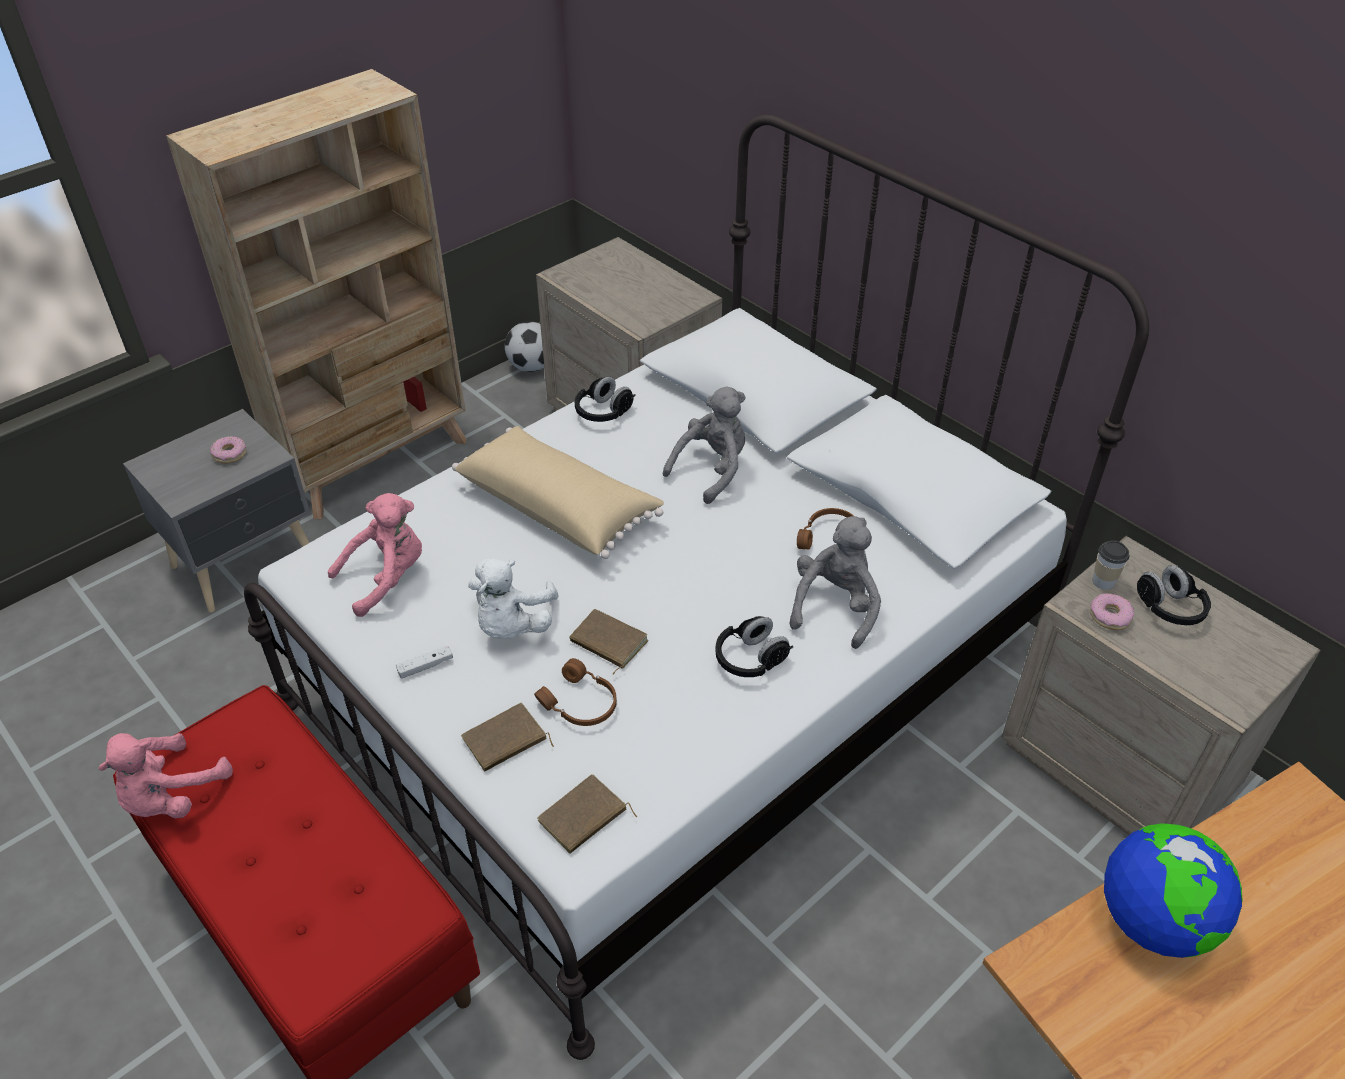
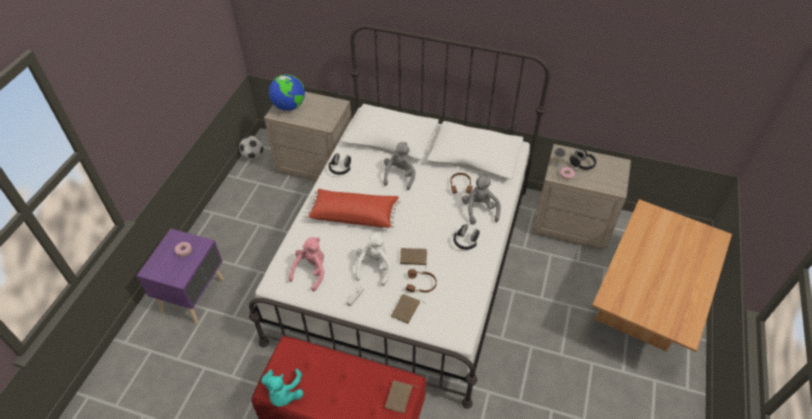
camera: 30 degrees left, 5 degrees up
(171, 796) = (284, 394): pink plush toy -> turquoise plush toy
(247, 562) = (194, 295): grey nightstand -> purple nightstand
(376, 461) = (217, 226): beige bookcase -> none
(512, 625) = (374, 267): white plush toy -> white plush toy turned 150 degrees counterclockwise
(559, 507) = (354, 214): beige pillow -> red pillow
(584, 818) = (453, 322): brown book -> brown book (399, 398)
(1153, 921) = (630, 268): globe -> globe (289, 106)

